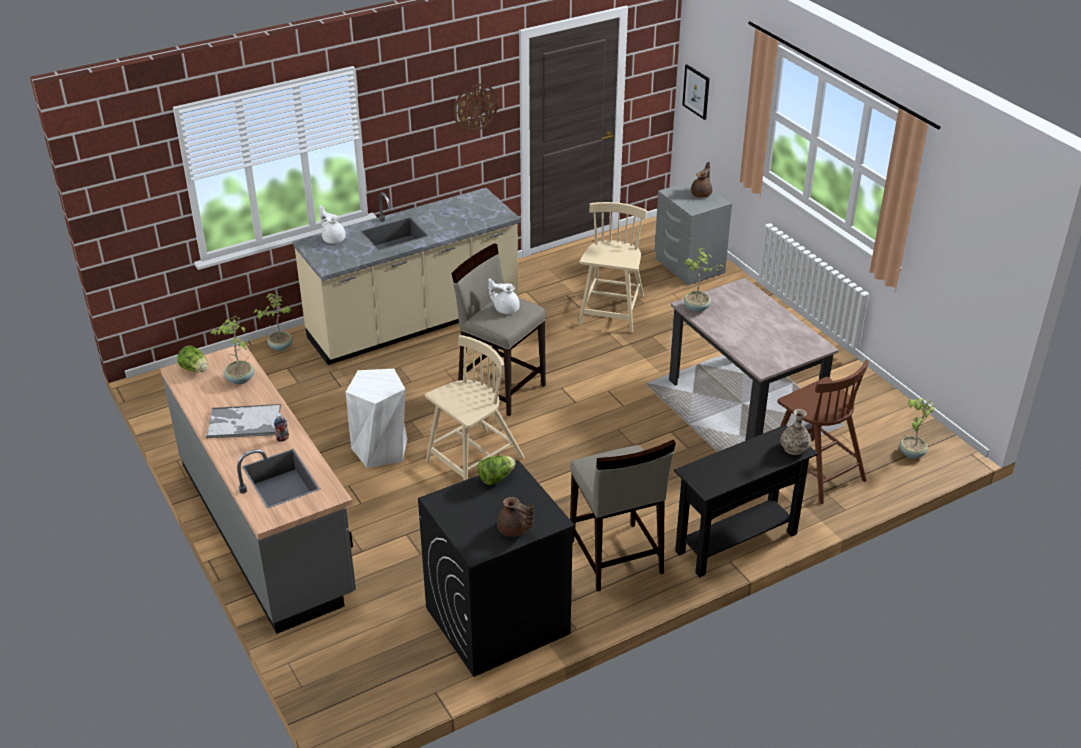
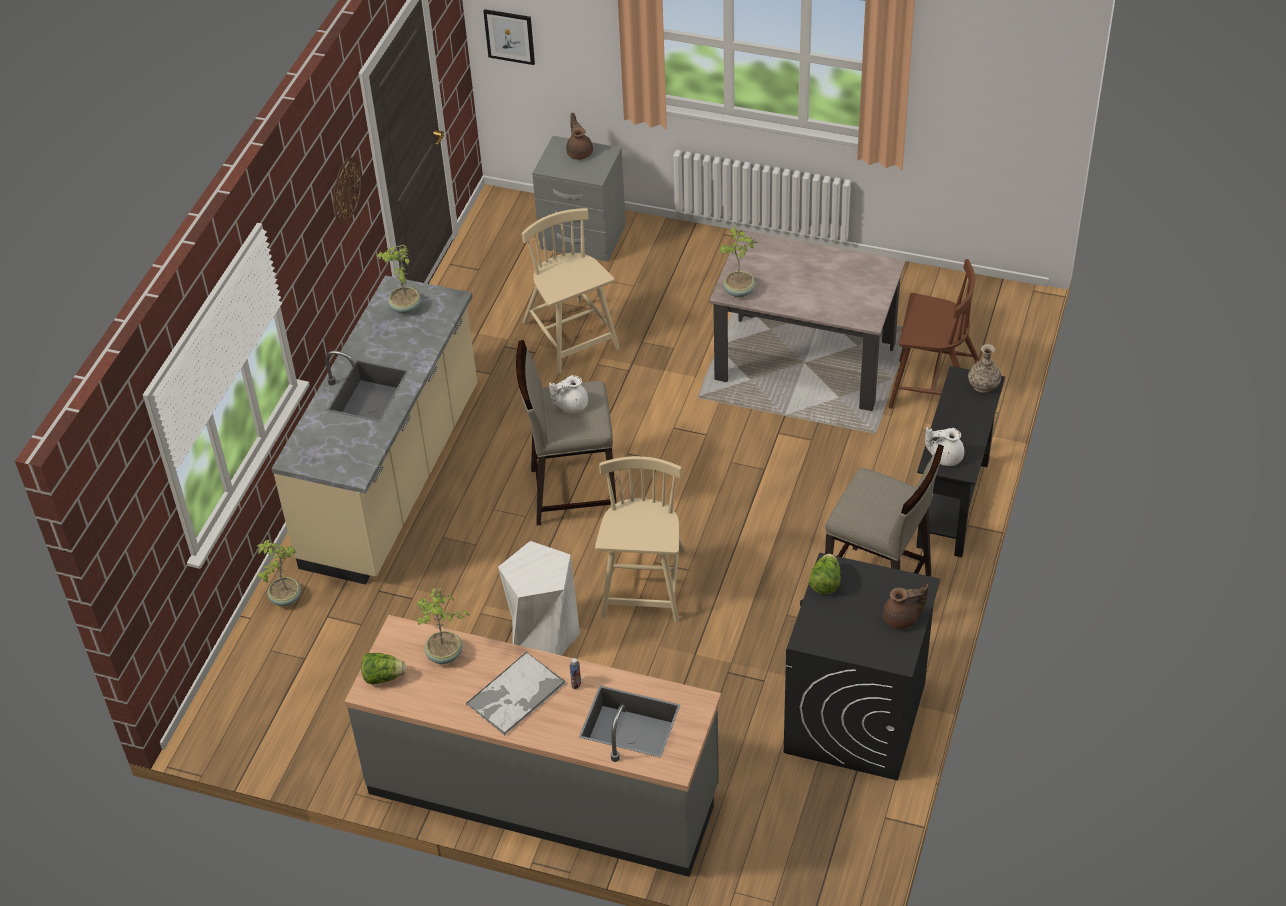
camera: 40 degrees left, 10 degrees up
(333, 238) = (312, 437): white teapot -> white teapot (945, 456)
(911, 453) = (989, 321): potted plant -> potted plant (404, 308)

